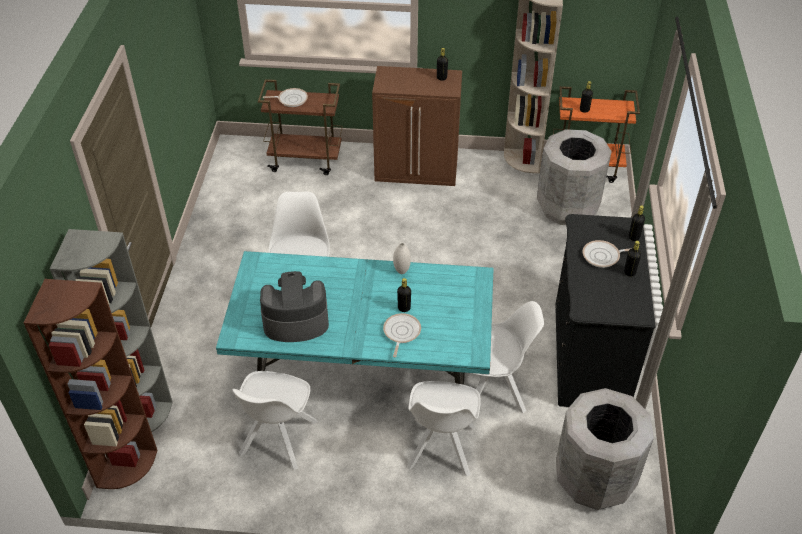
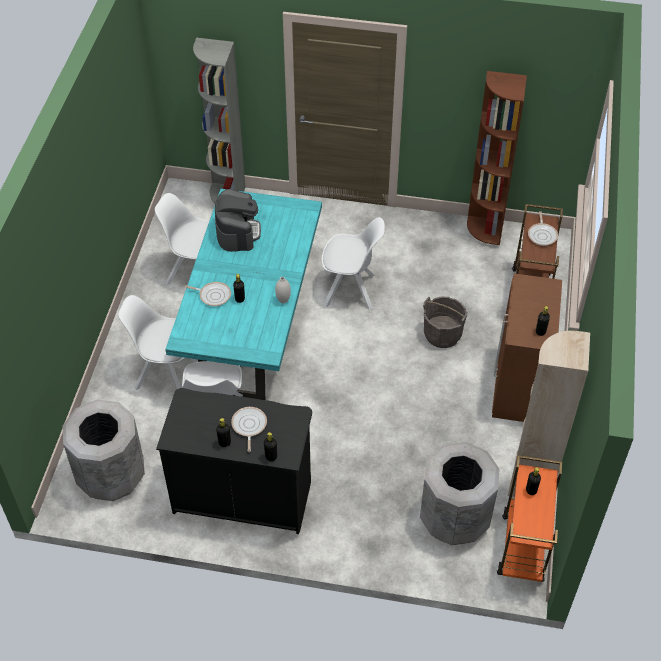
camera: 95 degrees right, 5 degrees up
(127, 471) = (186, 194): brown bookcase -> brown bookcase (484, 233)
(360, 218) = (442, 334): none -> grey bucket

